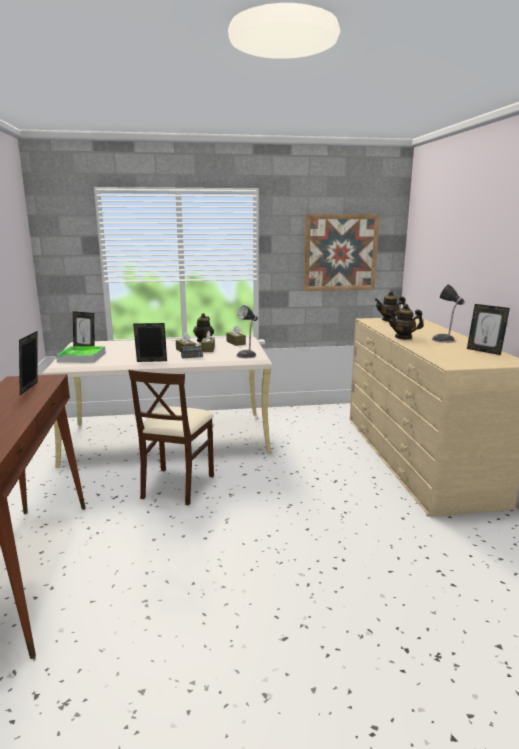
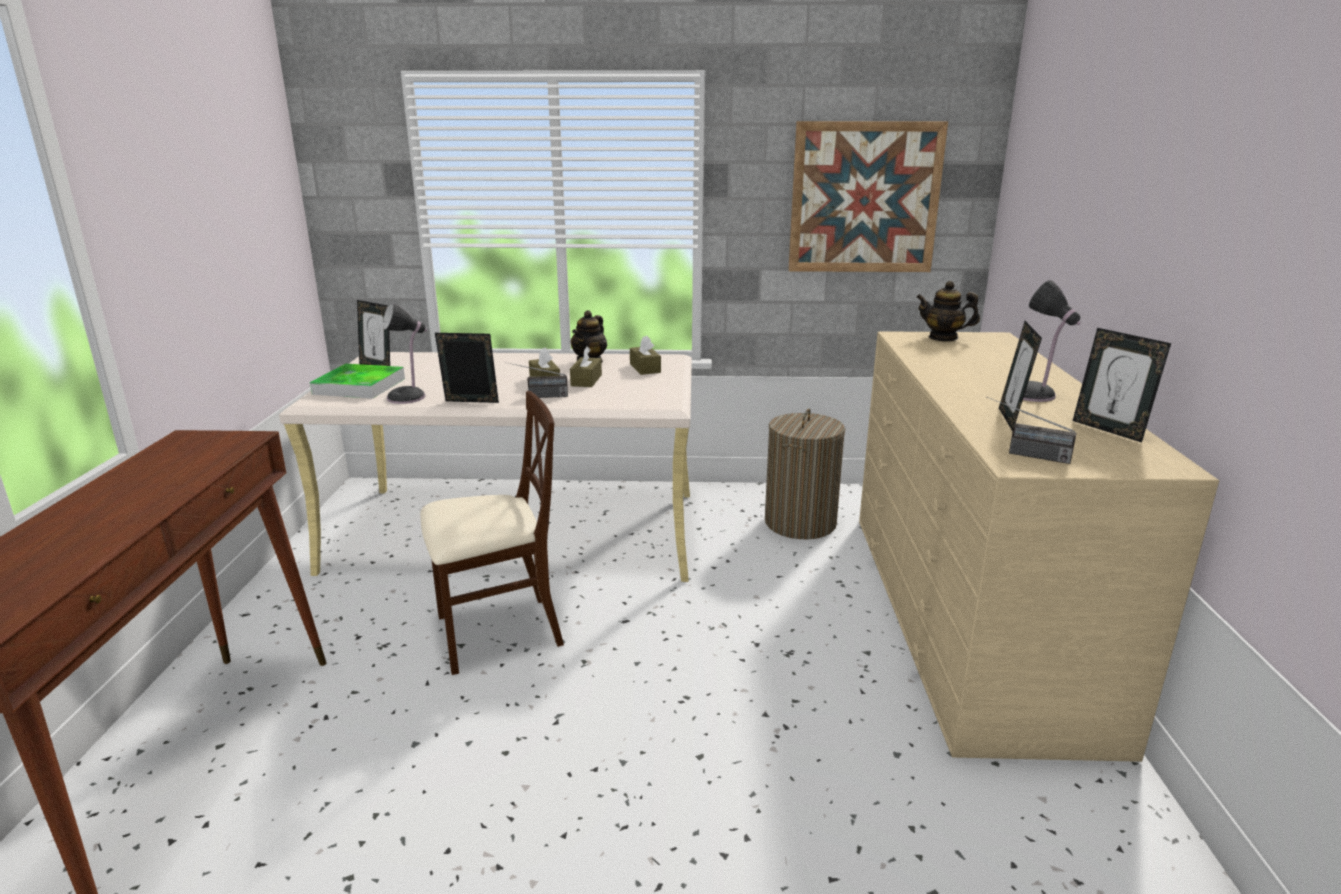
camera: 10 degrees right, 5 degrees up
(32, 388) = (194, 462): picture frame -> picture frame (1011, 419)
(177, 485) = (497, 632): beige chair -> beige chair turned 135 degrees counterclockwise
(247, 355) = (650, 398): table lamp -> table lamp (409, 397)
(319, 423) = (800, 523): none -> laundry basket
(403, 337) = (950, 383): teapot -> none
(451, 361) = (1023, 454): none -> radio

